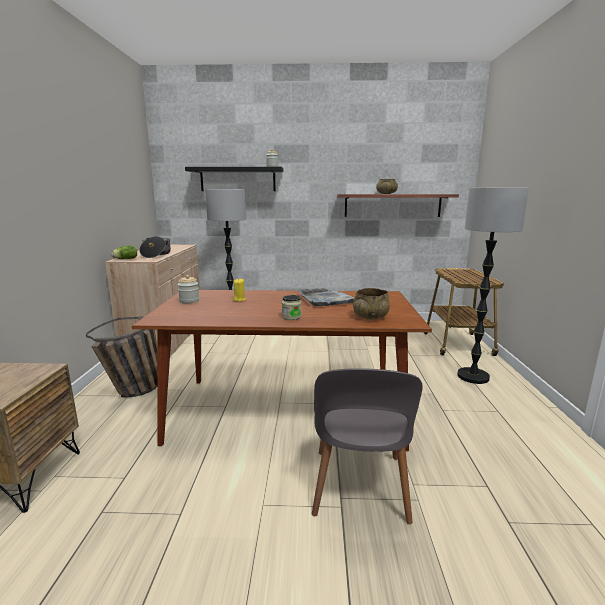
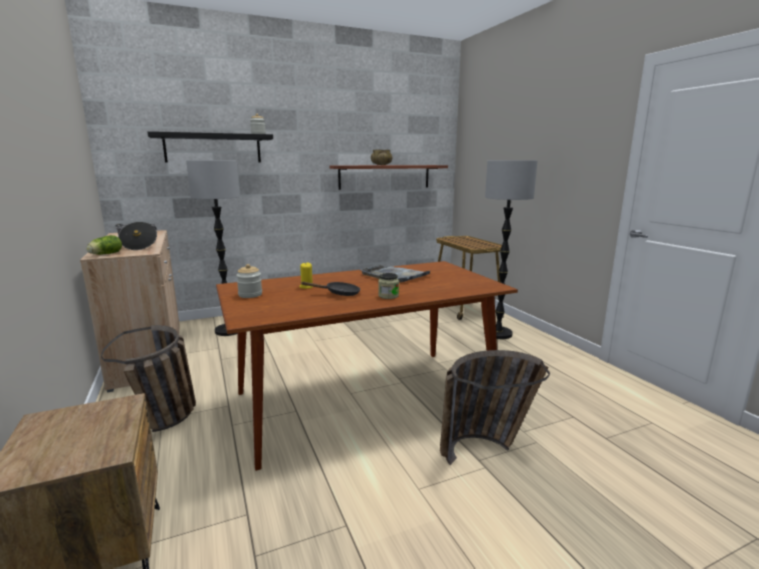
camera: 25 degrees left, 0 degrees up
(254, 309) = (339, 294): none -> black frying pan
(359, 488) = (486, 447): grey chair -> basket
(370, 316) = (457, 286): beige bowl -> none

